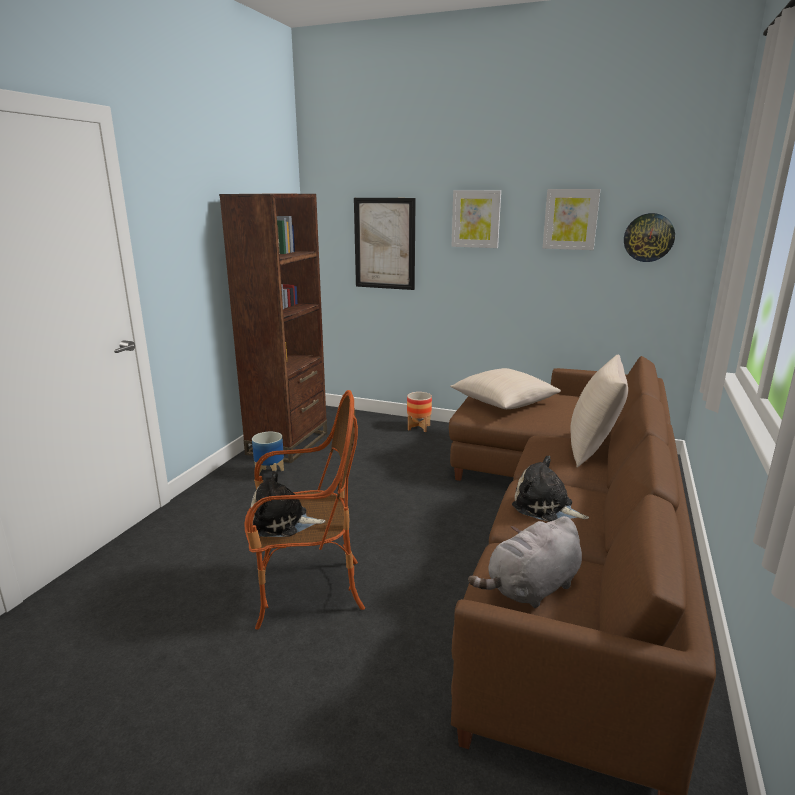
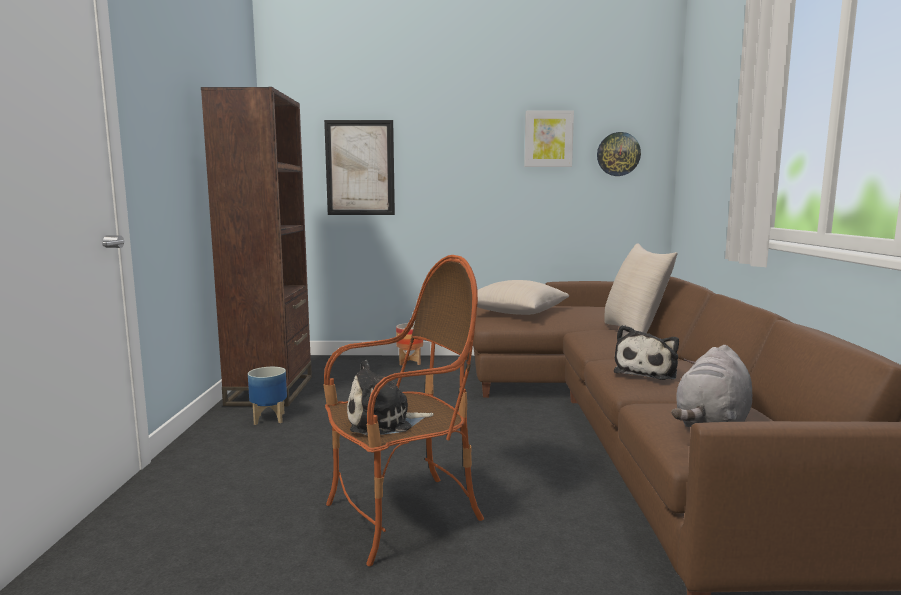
camera: 20 degrees left, 10 degrees down
(476, 219) = (457, 140): picture -> none
(545, 507) = (647, 372): plush toy -> plush toy turned 75 degrees counterclockwise

